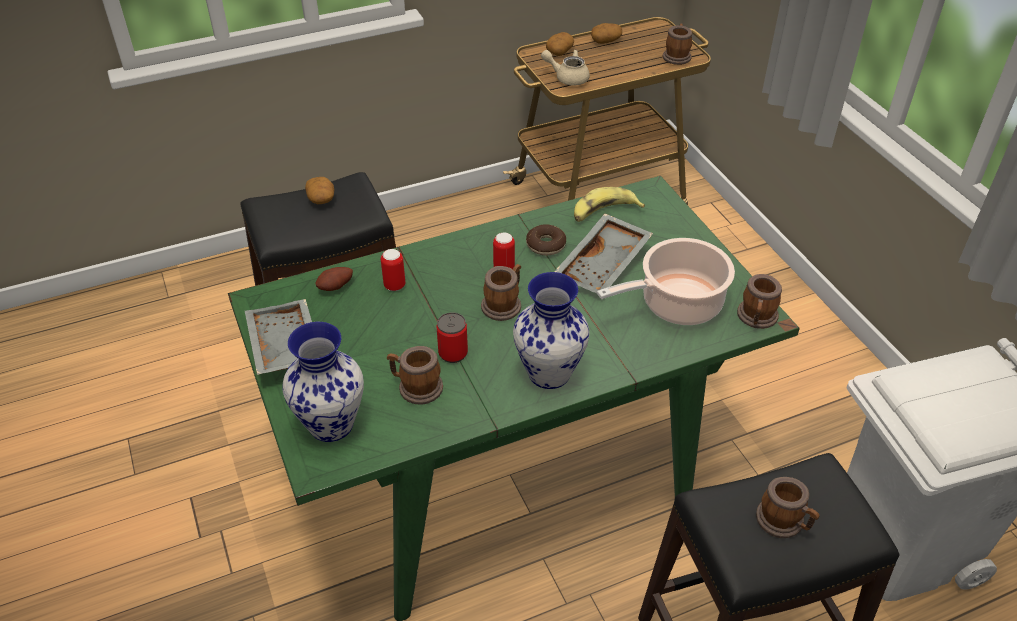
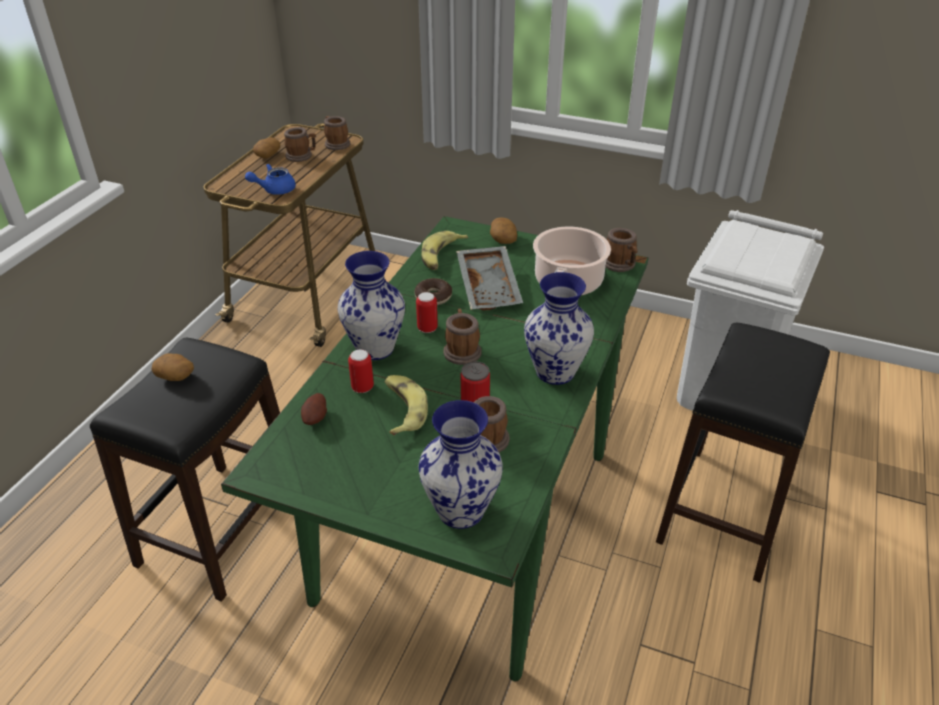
camera: 45 degrees left, 5 degrees down
(282, 347) = (336, 487): grey tray -> none
(397, 321) = (402, 409): none -> banana
(443, 260) = (374, 349): none -> vase
(559, 51) = (241, 176): potato -> potato (502, 239)
(567, 77) = (274, 190): beige teapot -> blue teapot
(784, 522) = (768, 372): mug -> mug (302, 156)

